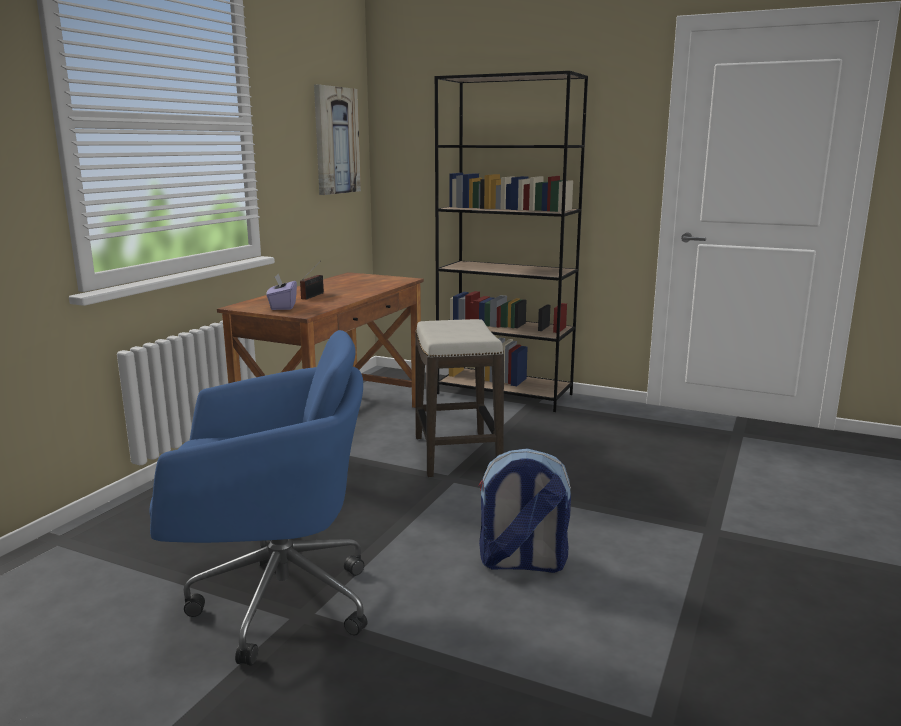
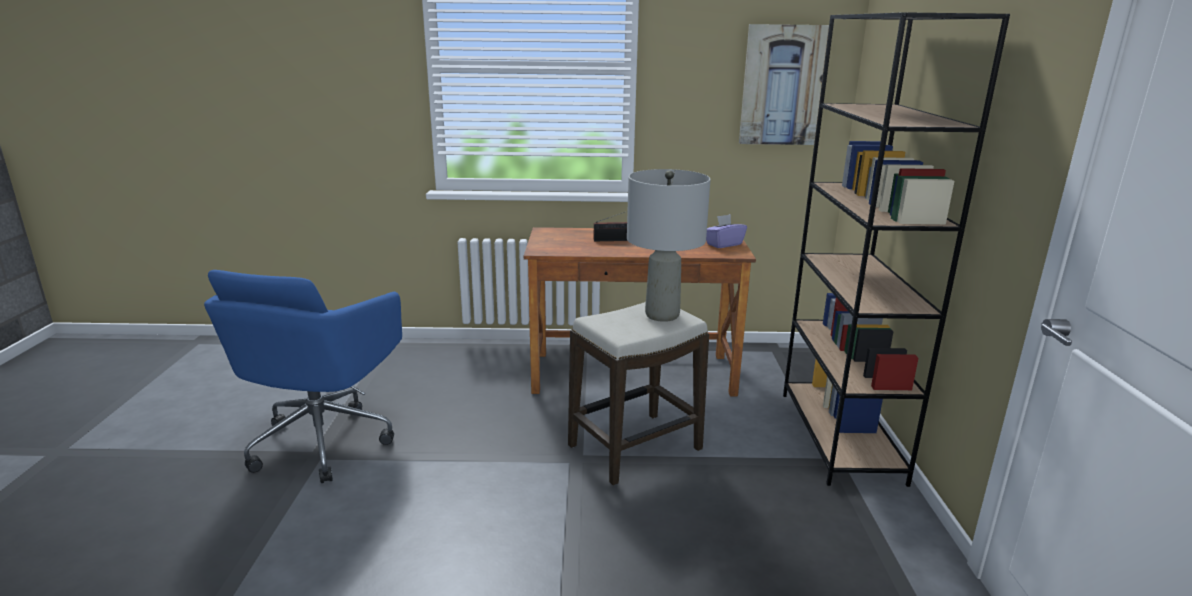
camera: 65 degrees right, 5 degrees up
(274, 606) = (325, 440): blue office chair -> blue office chair turned 45 degrees clockwise
(282, 306) = (558, 240): purple tissue box -> purple tissue box (723, 244)
(459, 324) = (662, 315): none -> grey table lamp
(521, 563) = (425, 541): backpack -> none

